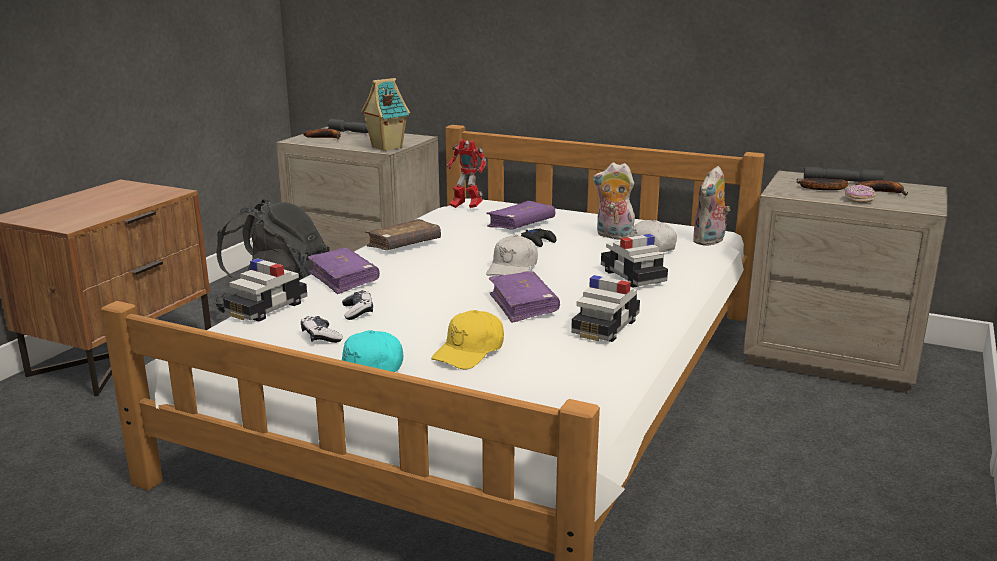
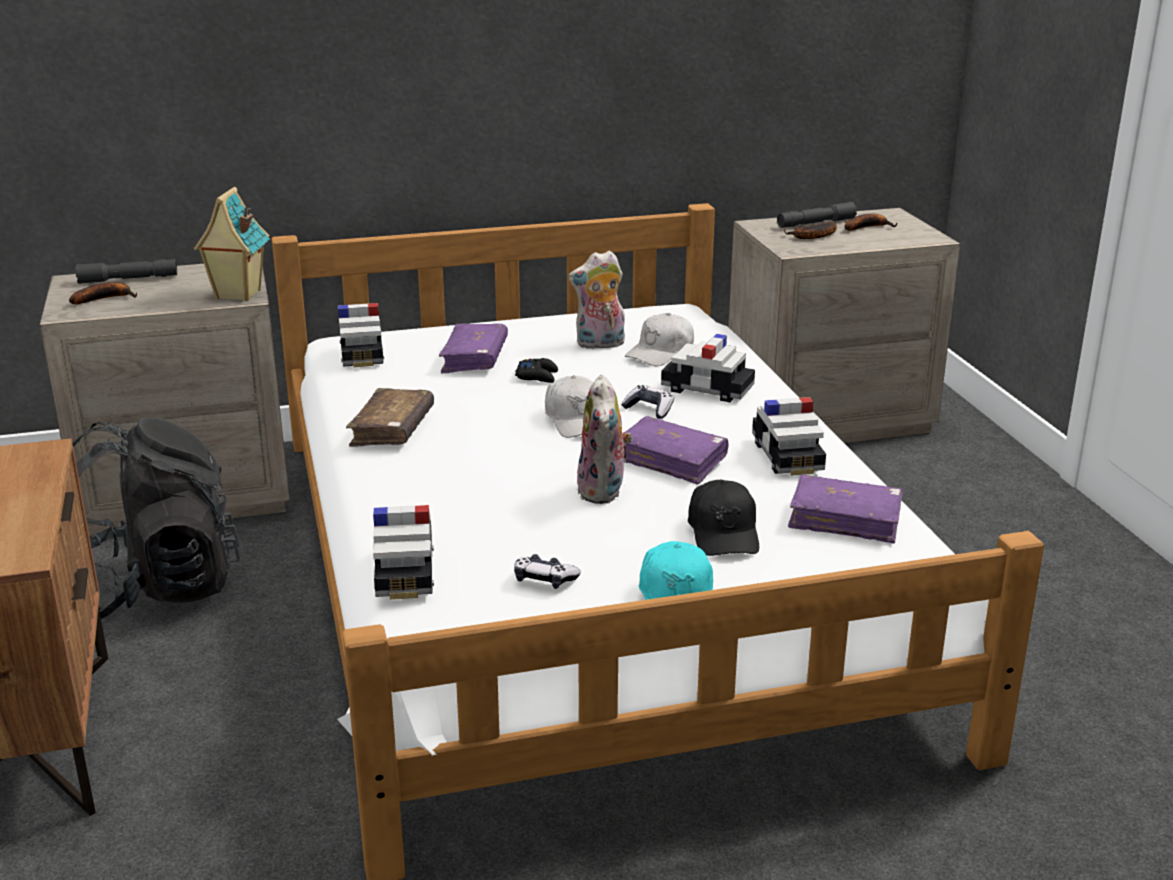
camera: 40 degrees left, 5 degrees up
(343, 279) = (416, 500): purple book -> purple book (845, 520)
(358, 312) = (520, 534): game controller -> game controller (649, 409)
(465, 207) = (361, 354): toy robot -> toy car
(470, 352) = (724, 532): yellow cap -> black cap
(709, 241) = (696, 323): plush toy -> plush toy (604, 491)
(859, 200) = (868, 242): donut -> none

